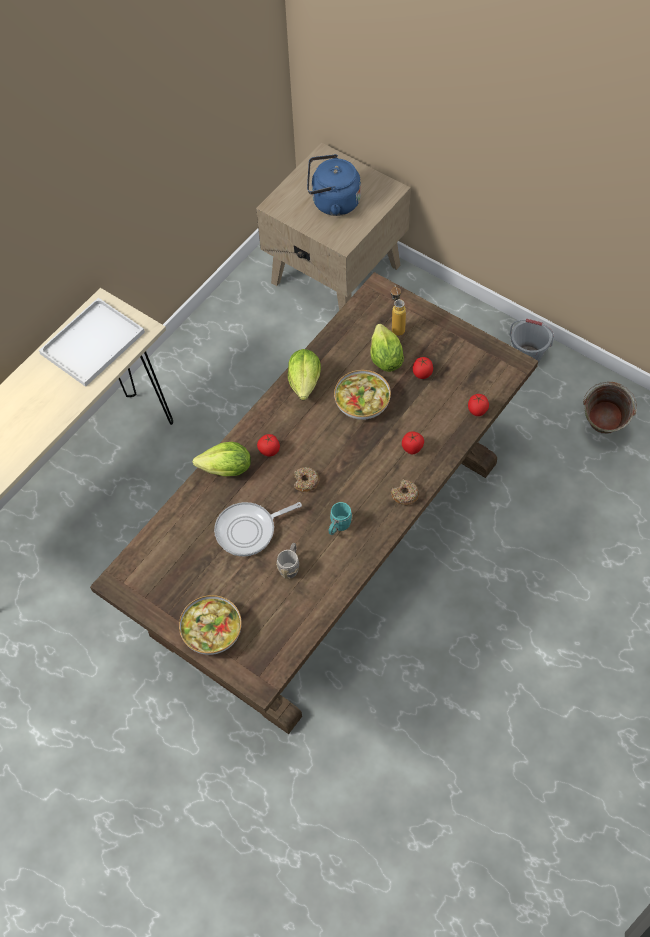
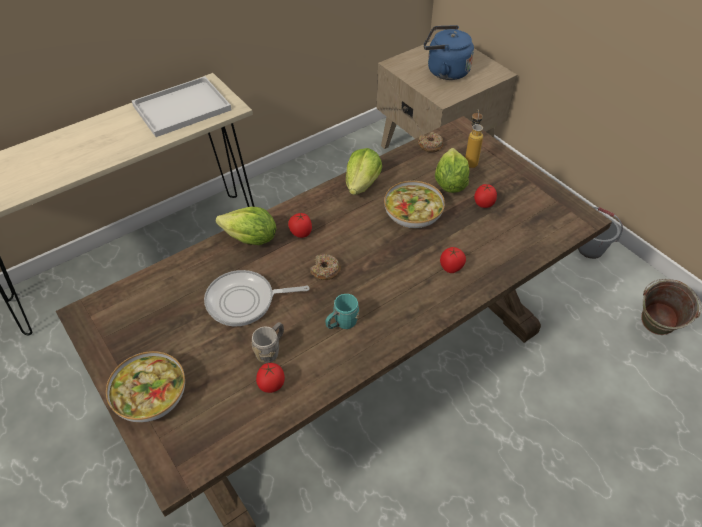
camera: 15 degrees right, 10 degrees down
(404, 495) = (427, 311): donut -> donut (430, 146)
(477, 411) = (533, 250): tomato -> tomato (271, 385)

